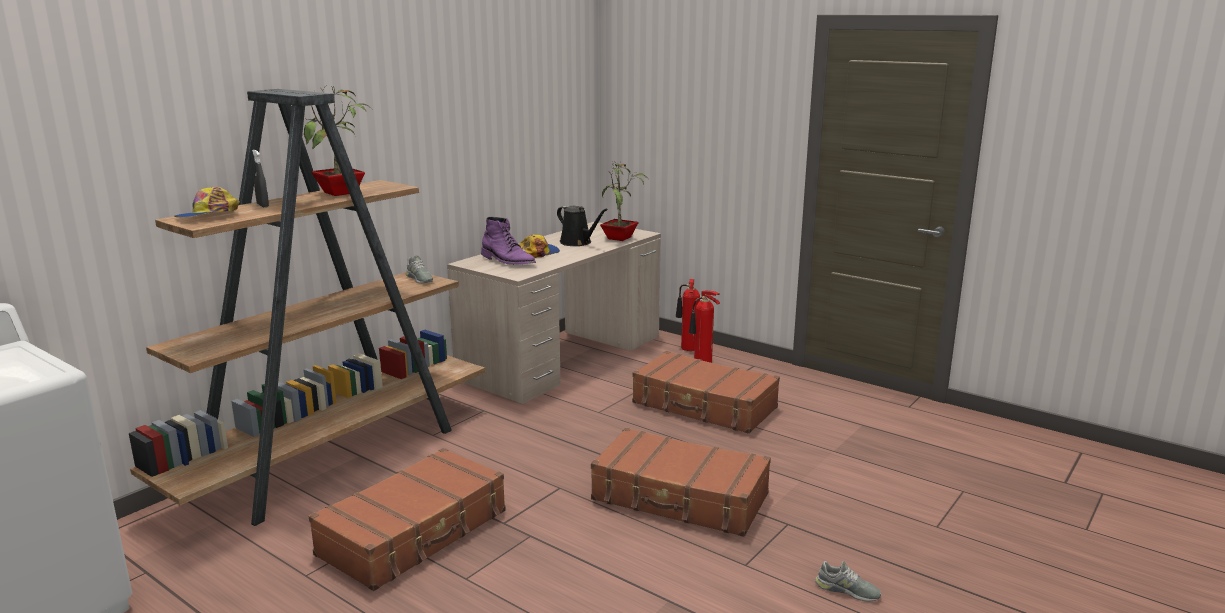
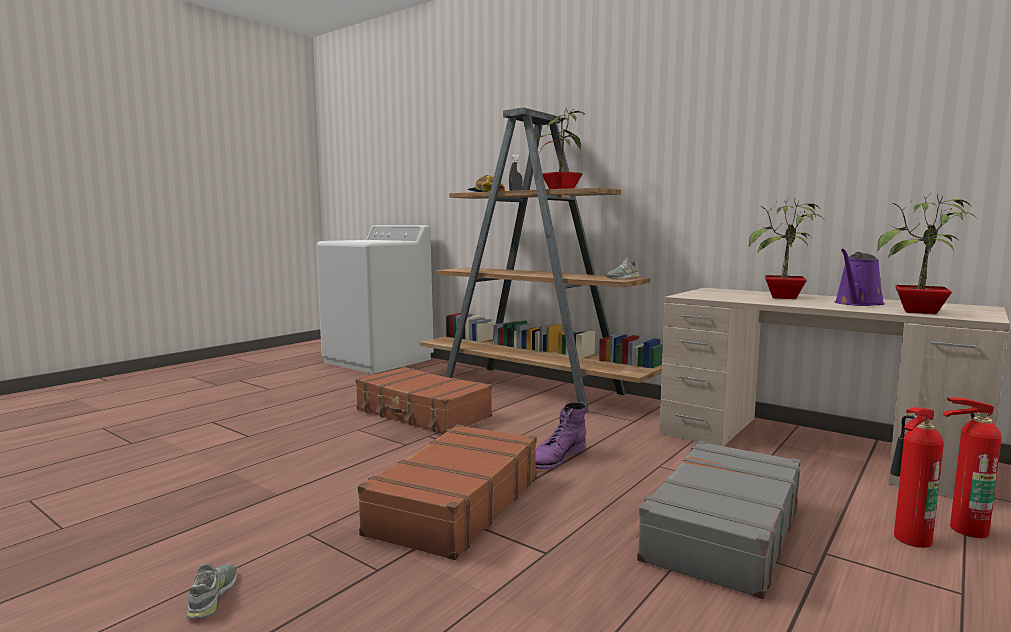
camera: 90 degrees right, 10 degrees down
(508, 261) = (732, 294): purple boot -> purple boot (556, 458)
(538, 252) = (783, 297): cap -> potted plant
(578, 243) = (857, 303): black watering can -> purple watering can
(704, 406) = (722, 531): brown suitcase -> grey suitcase
(847, 590) = (213, 596): grey shoe -> grey shoe turned 150 degrees clockwise

